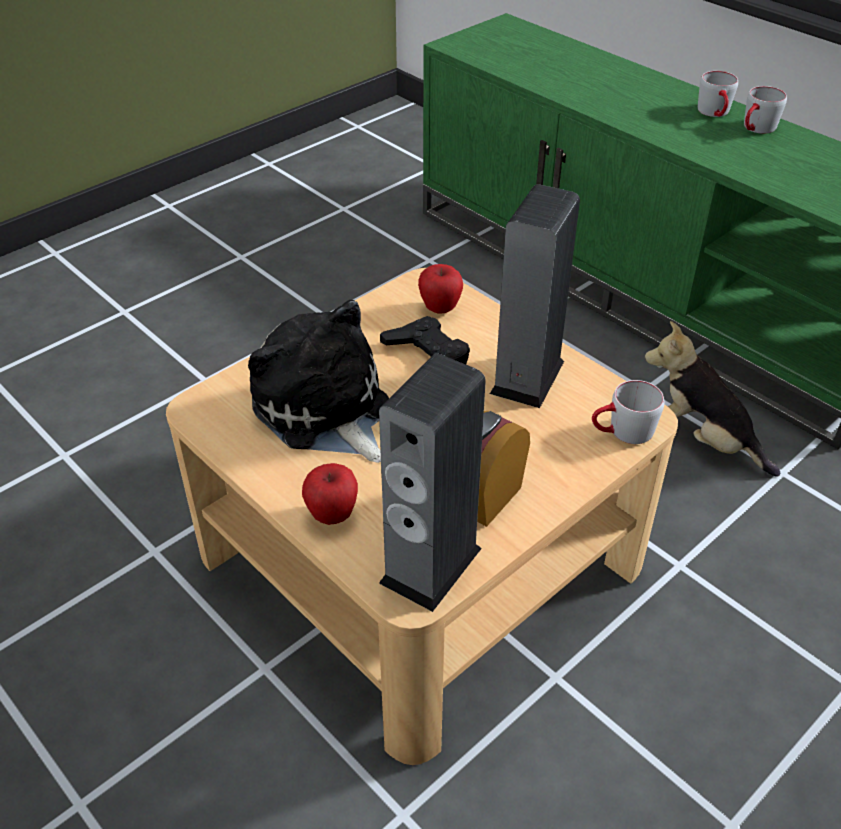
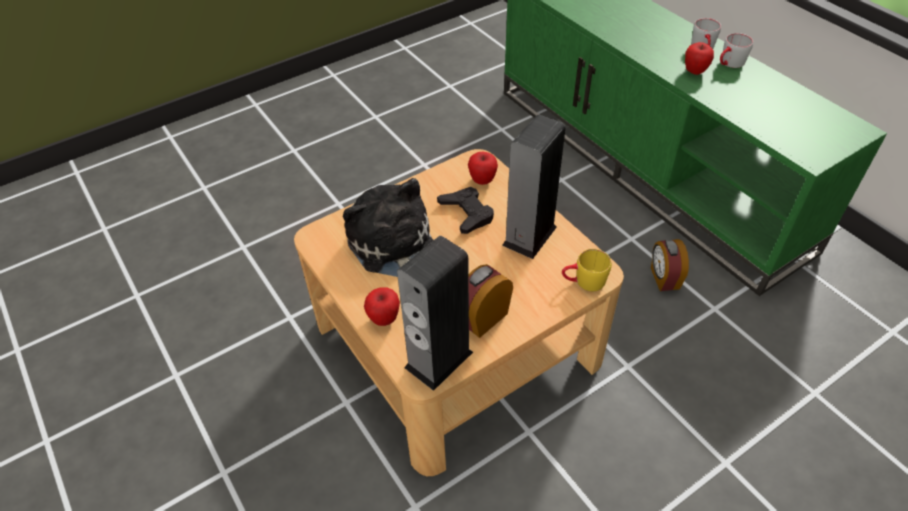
camera: 10 degrees right, 5 degrees up
(622, 432) = (583, 282): grey mug -> yellow mug
(702, 439) = (664, 278): plush toy -> alarm clock
(712, 141) = (694, 71): none -> apple

